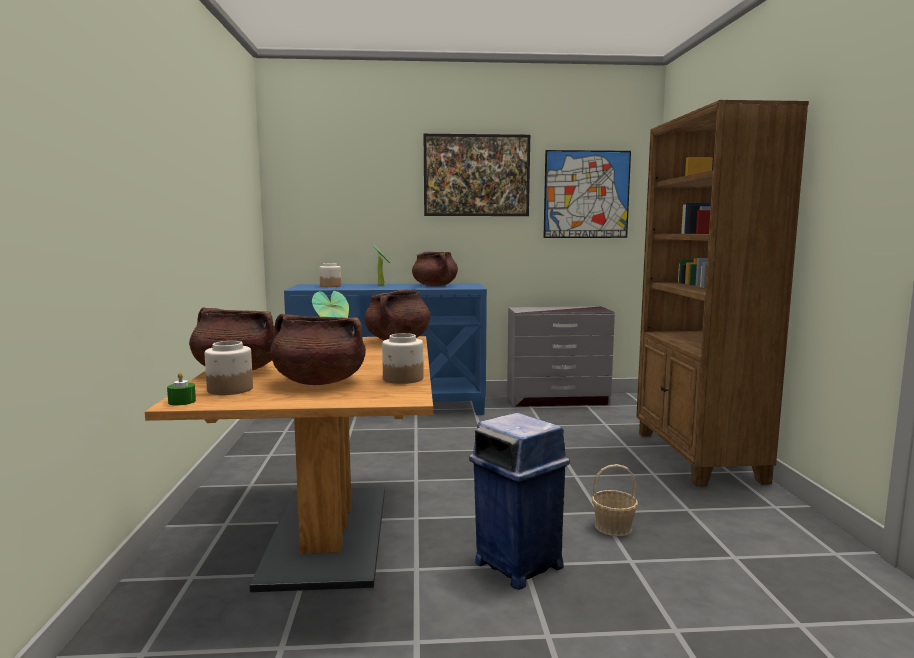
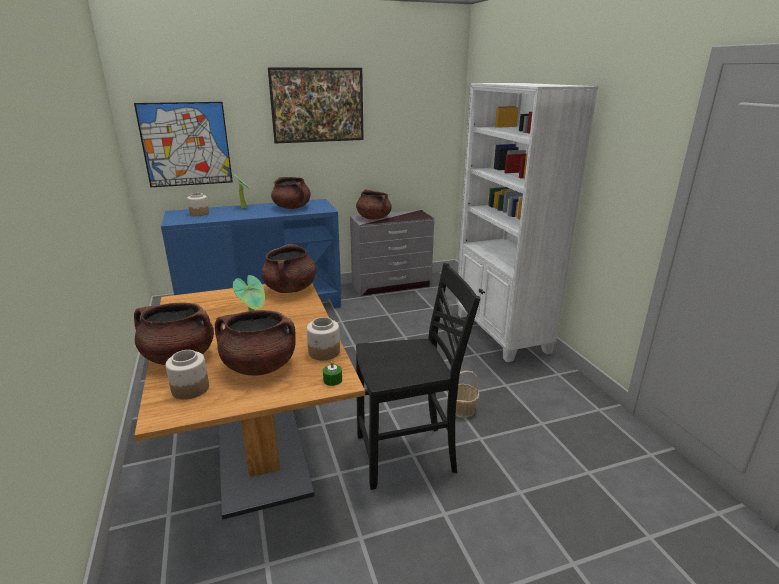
camera: 15 degrees left, 15 degrees up
(182, 401) = (159, 415): green candle -> green candle (332, 380)
(517, 564) = (408, 455): blue trash can -> black chair
(536, 309) = (373, 218): none -> brown cooking pot
(586, 194) = (409, 119): picture -> picture (186, 144)
(697, 456) = (501, 333): brown bookcase -> white bookcase

